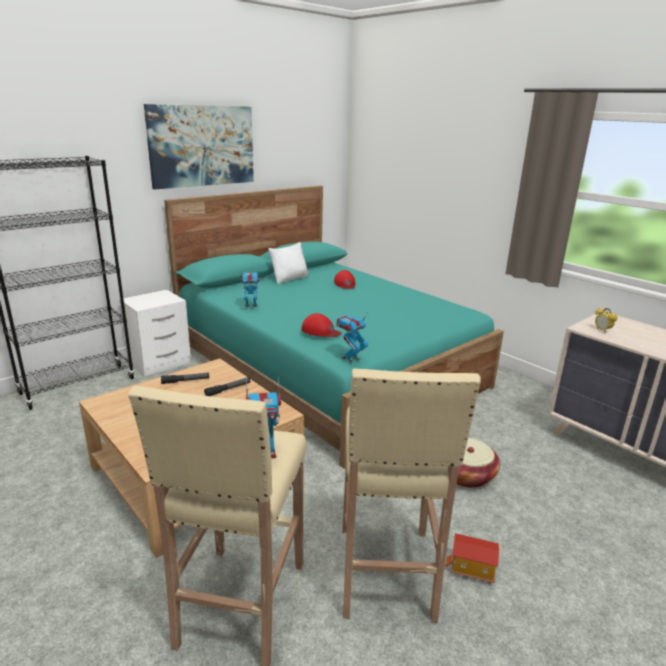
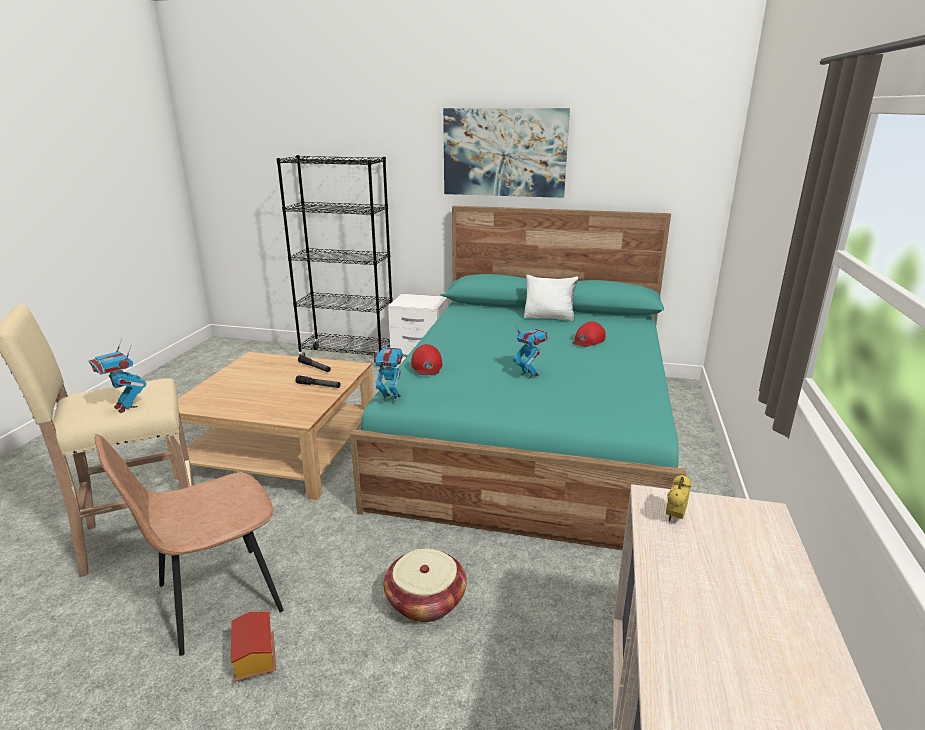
camera: 55 degrees right, 0 degrees up
(251, 307) = (447, 328): toy robot -> toy robot (529, 374)
(386, 574) = (215, 599): beige stool -> brown chair

